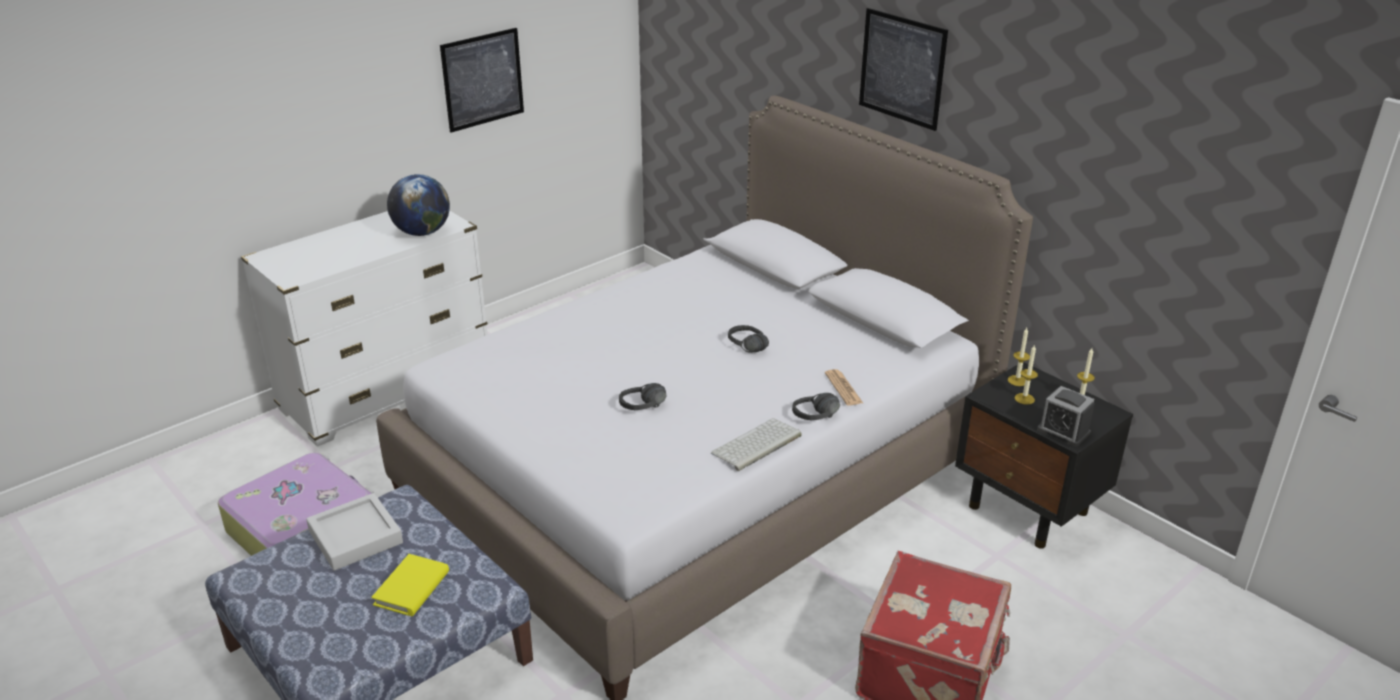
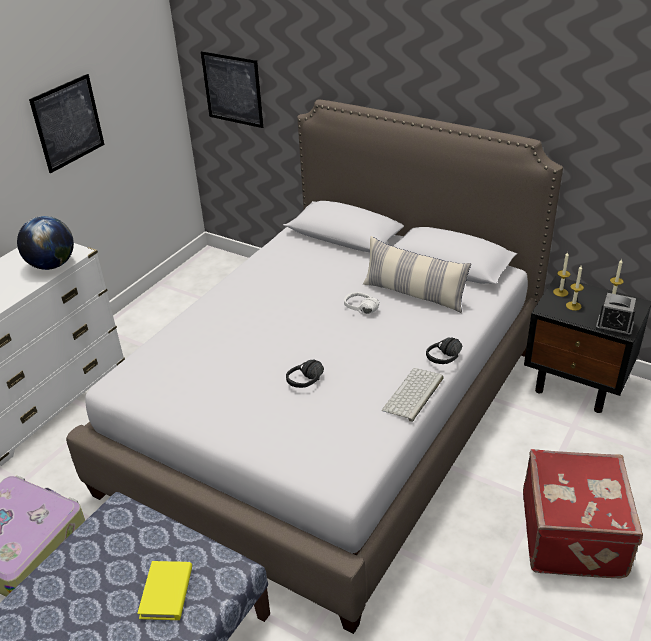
camera: 15 degrees left, 5 degrees up
(355, 537) = (94, 556): grey tray -> none
(743, 348) = (358, 311): black headphones -> white headphones
(819, 343) = (414, 294): none -> pillow
(843, 388) = (452, 329): newspaper -> none
(902, 68) = (432, 63): picture -> picture (232, 89)

